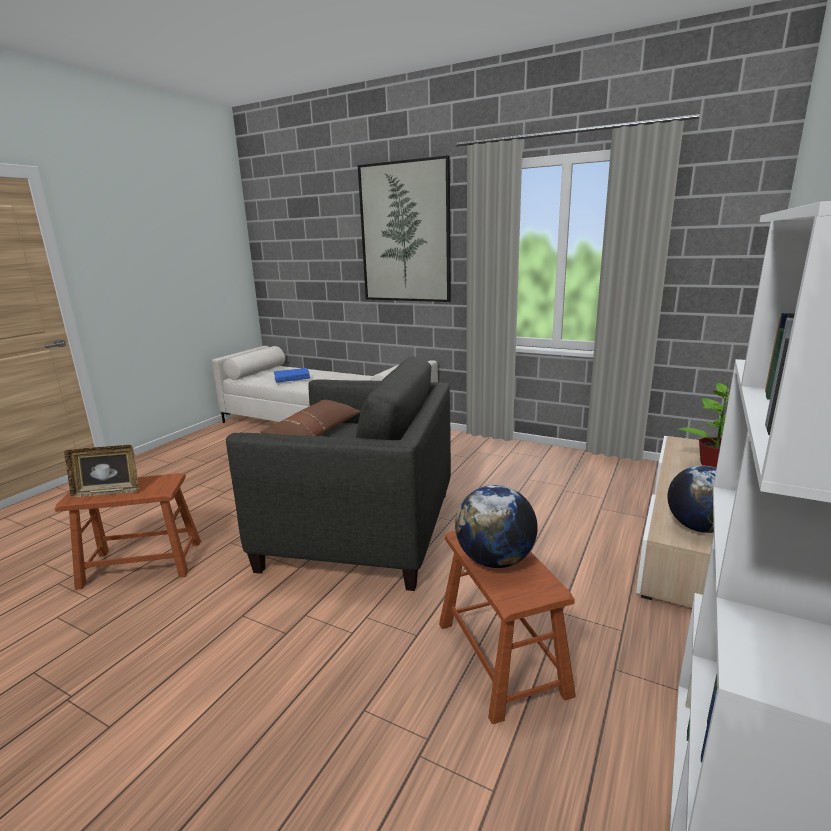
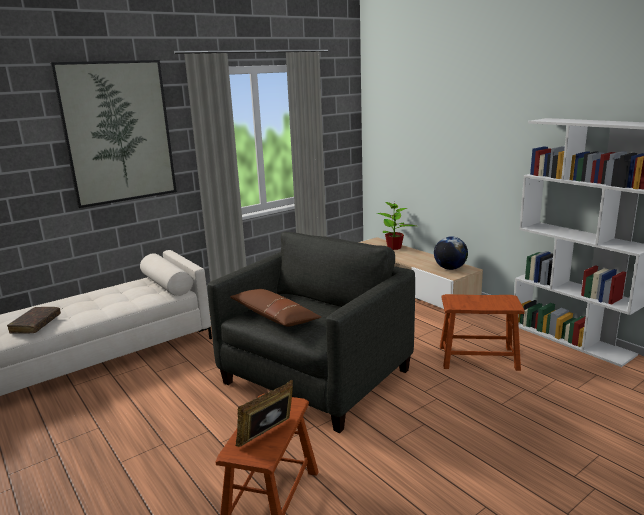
camera: 65 degrees left, 0 degrees up
(108, 492) = (268, 435): picture frame -> picture frame turned 150 degrees counterclockwise
(292, 379) = (36, 324): blue book -> brown book
(495, 560) = (479, 303): globe -> none

